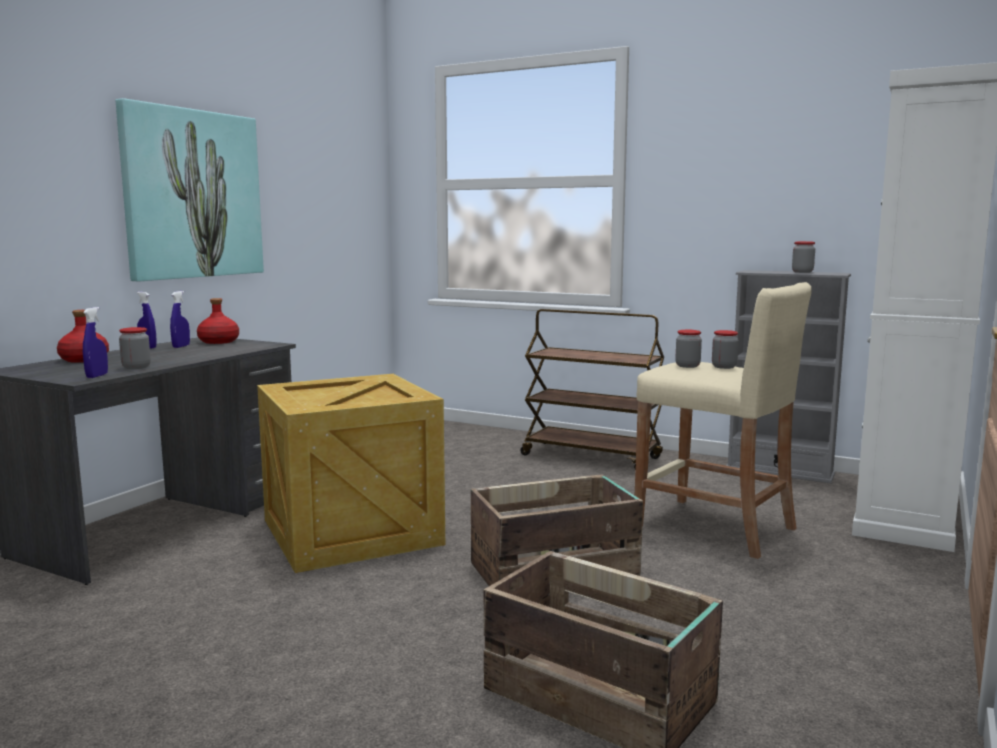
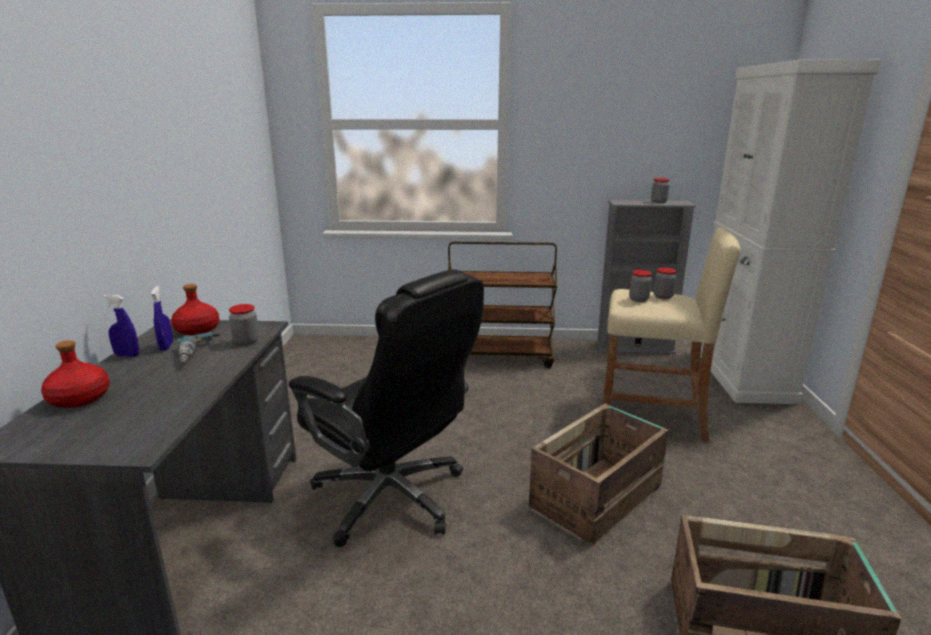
camera: 25 degrees left, 10 degrees up
(97, 376) = (151, 435): blue spray bottle -> none
(136, 367) = (175, 404): jar -> jar (246, 342)
(192, 194) = (128, 165): picture -> none
(196, 351) = (200, 354): none -> power drill
(349, 533) = (392, 497): crate -> black office chair

